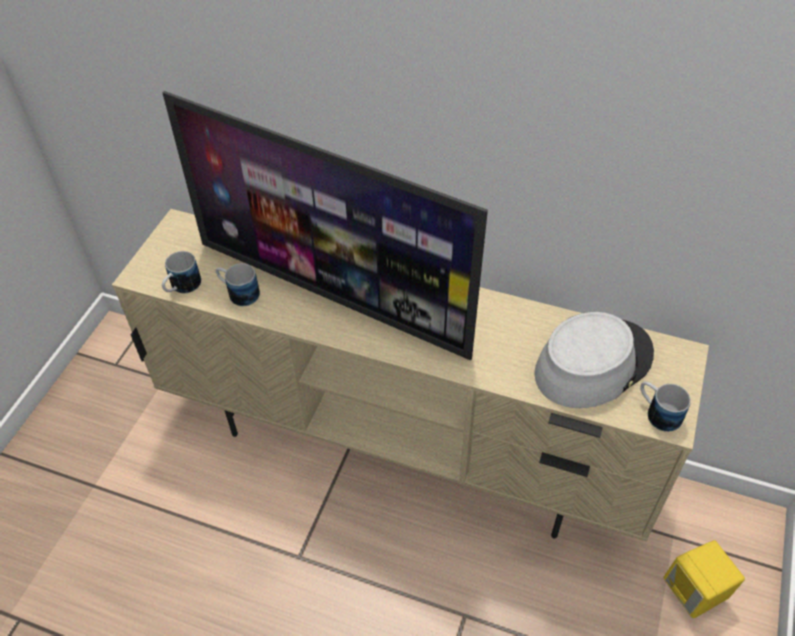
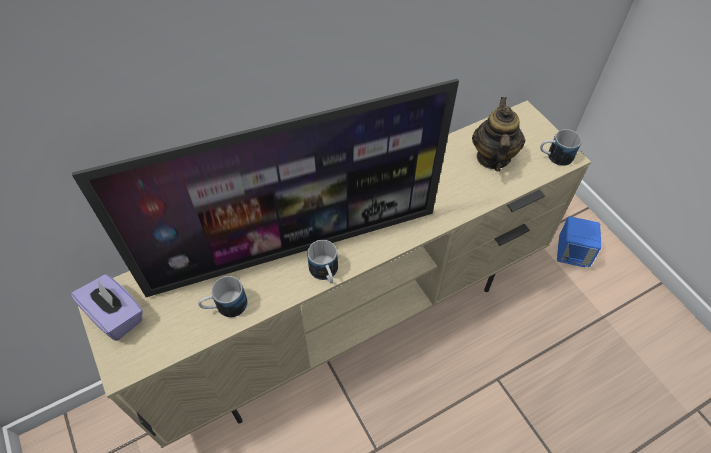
camera: 50 degrees left, 5 degrees up
(175, 241) = (116, 315): none -> purple tissue box
(182, 287) = (173, 343): mug -> mug (325, 273)
(593, 363) = (492, 157): grey hat -> teapot
(694, 592) = (571, 254): yellow speaker -> blue speaker

